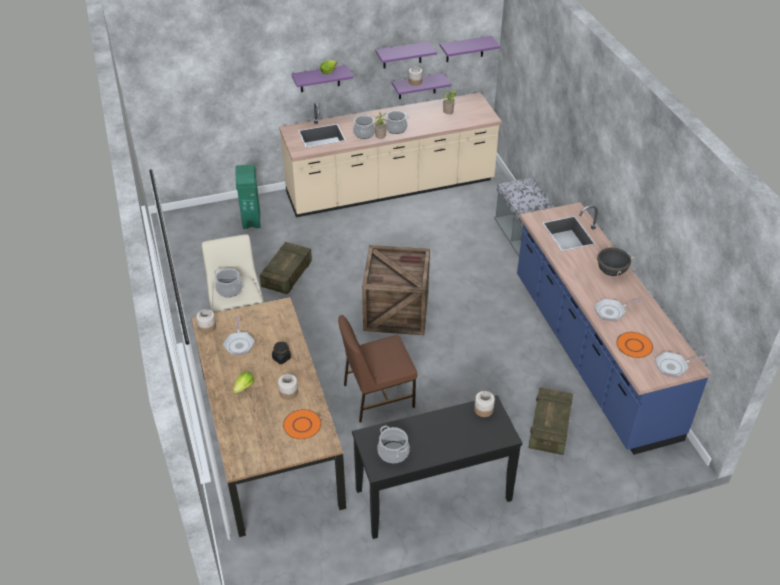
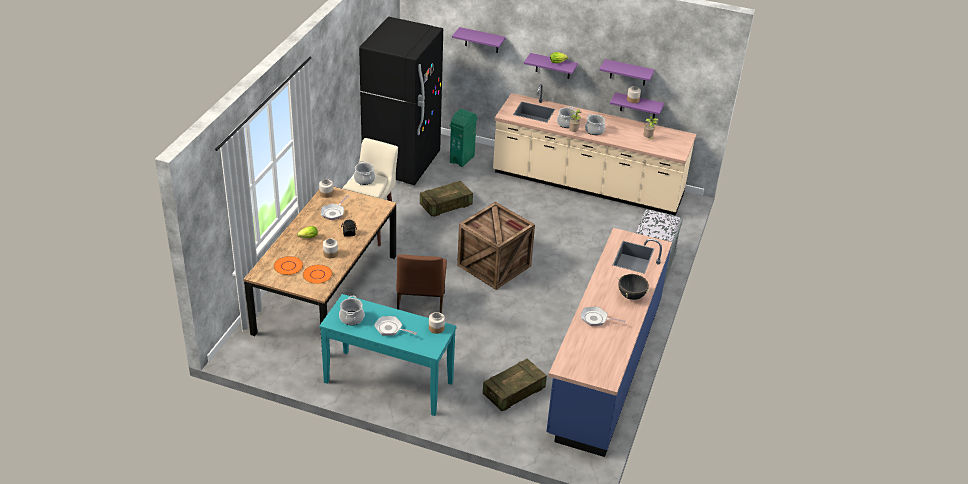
camera: 35 degrees right, 5 degrees down
(197, 254) = (402, 164): none -> black fridge
(377, 395) = (420, 307): brown chair -> brown chair turned 105 degrees counterclockwise
(433, 495) = (388, 382): black console table -> turquoise console table
(465, 49) = (687, 88): purple shelf -> purple shelf (482, 40)
(634, 346) = (583, 346): orange plate -> orange plate (288, 266)
(674, 366) = (594, 373): frying pan -> frying pan (390, 329)

